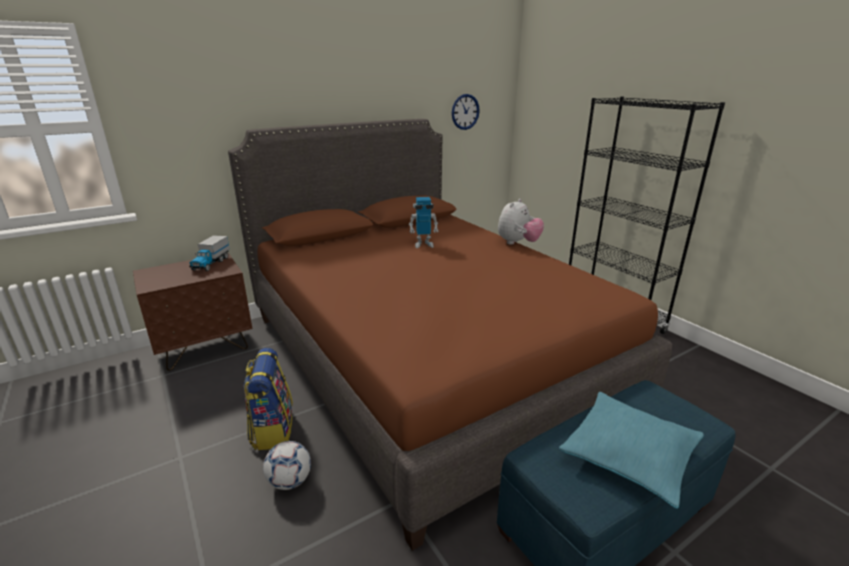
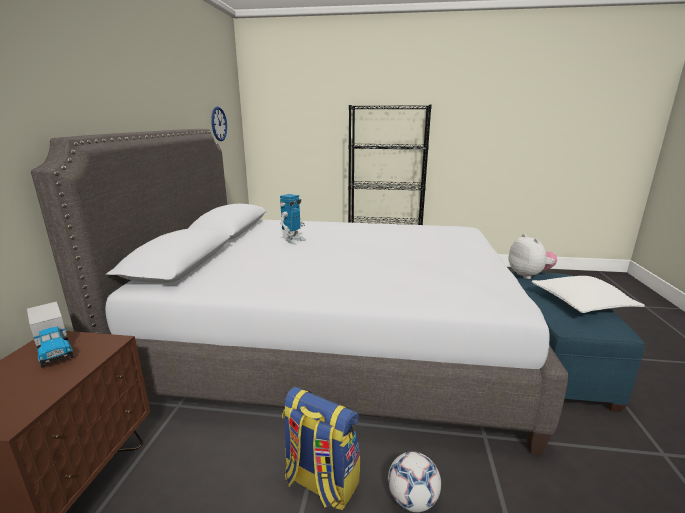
camera: 50 degrees left, 5 degrees down
(425, 359) = (331, 345): brown bed -> grey bed
(518, 243) = (349, 222): plush toy -> plush toy (528, 275)
(629, 454) = (581, 302): turquoise pillow -> white pillow

